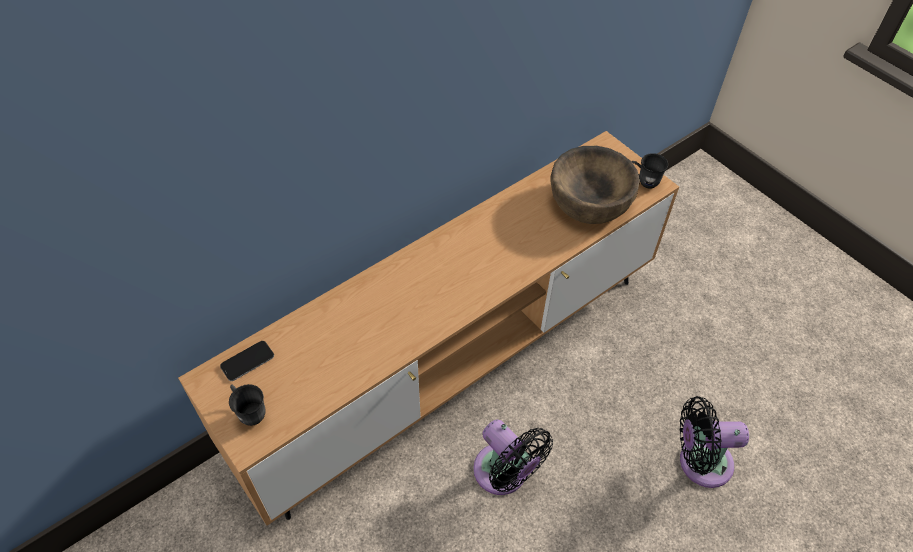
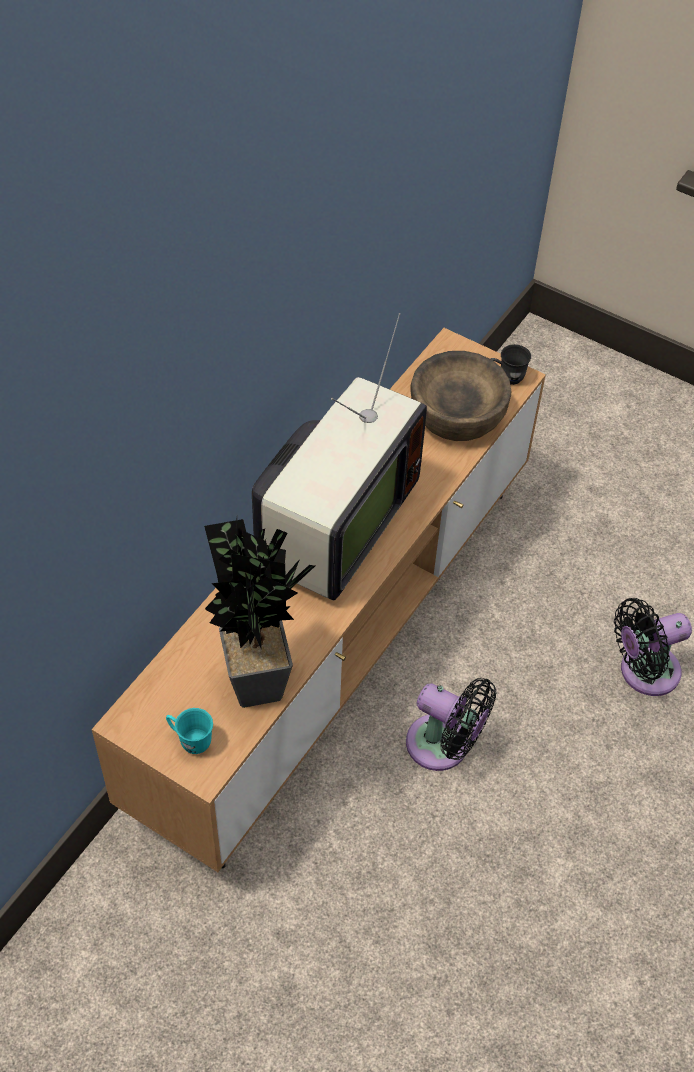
camera: 20 degrees left, 0 degrees up
(247, 361) = (161, 690): phone -> none
(249, 412) = (190, 741): grey mug -> turquoise mug
(332, 374) = (261, 676): none -> potted plant
(448, 266) = (333, 528): none -> television

